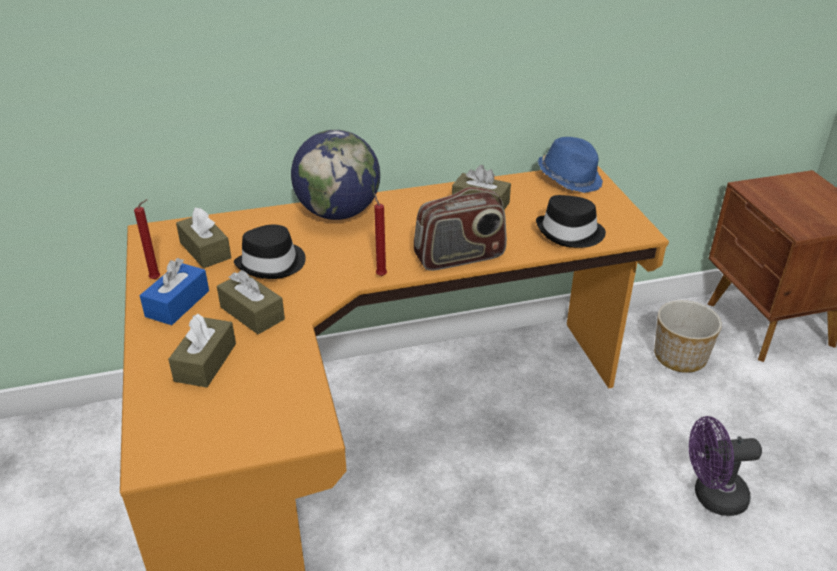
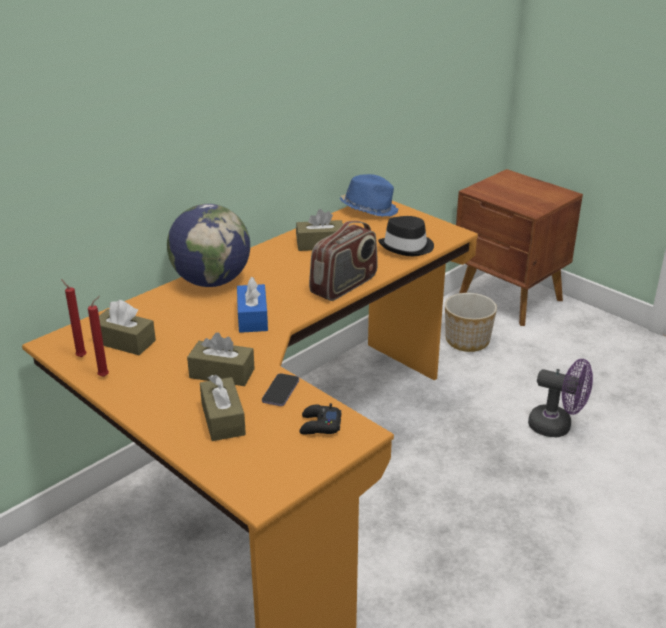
camera: 30 degrees left, 5 degrees down
(177, 303) = (147, 387): blue tissue box -> blue tissue box (252, 318)
(272, 263) = (197, 334): black hat -> none
(282, 406) = (320, 425): none -> black game controller
(284, 353) = (280, 391): none -> phone
(380, 274) = (296, 315): red candle -> red candle (80, 356)
(711, 497) = (557, 427): purple fan -> purple fan turned 120 degrees counterclockwise

